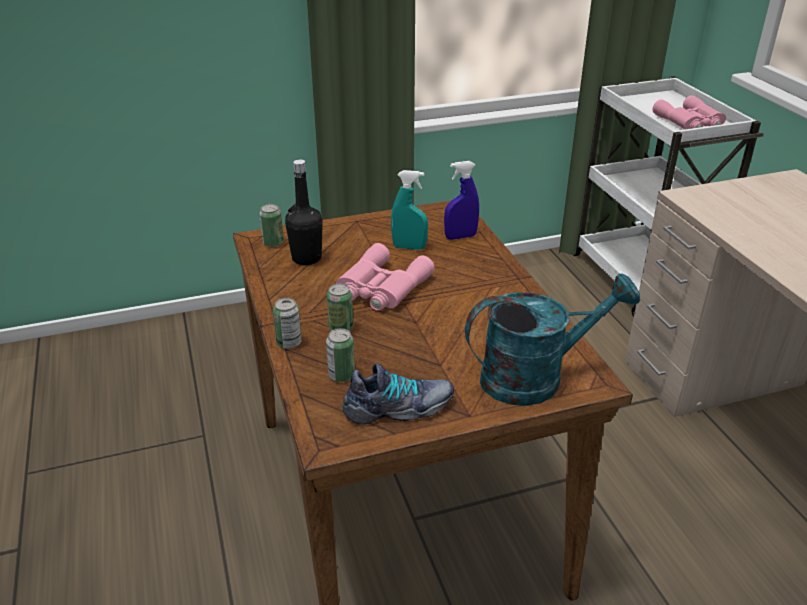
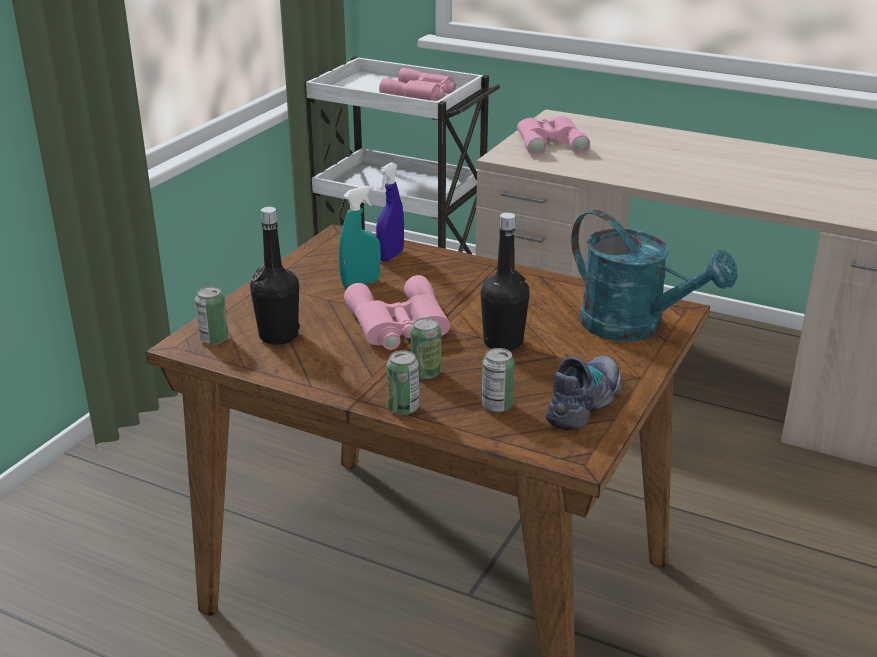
camera: 45 degrees left, 5 degrees down
(423, 335) = (503, 342): none -> black bottle
(535, 377) = (635, 327): turquoise watering can -> turquoise watering can turned 105 degrees clockwise
(748, 199) = (550, 142): none -> pink binoculars

